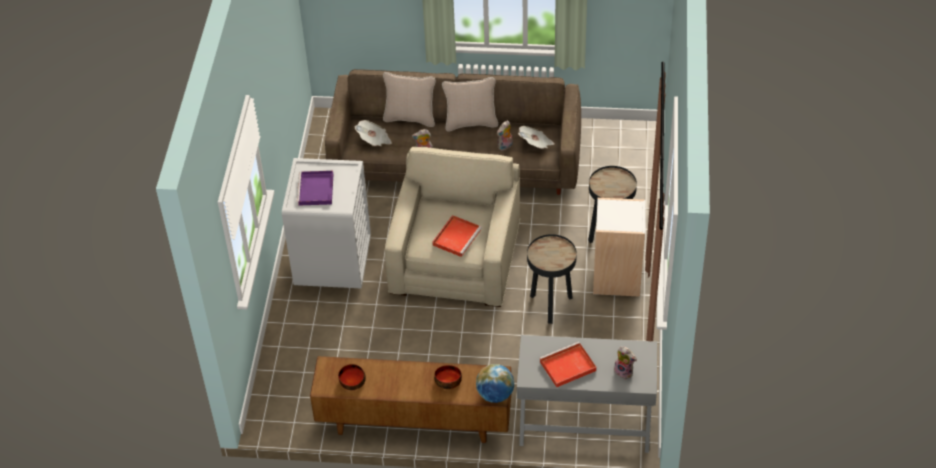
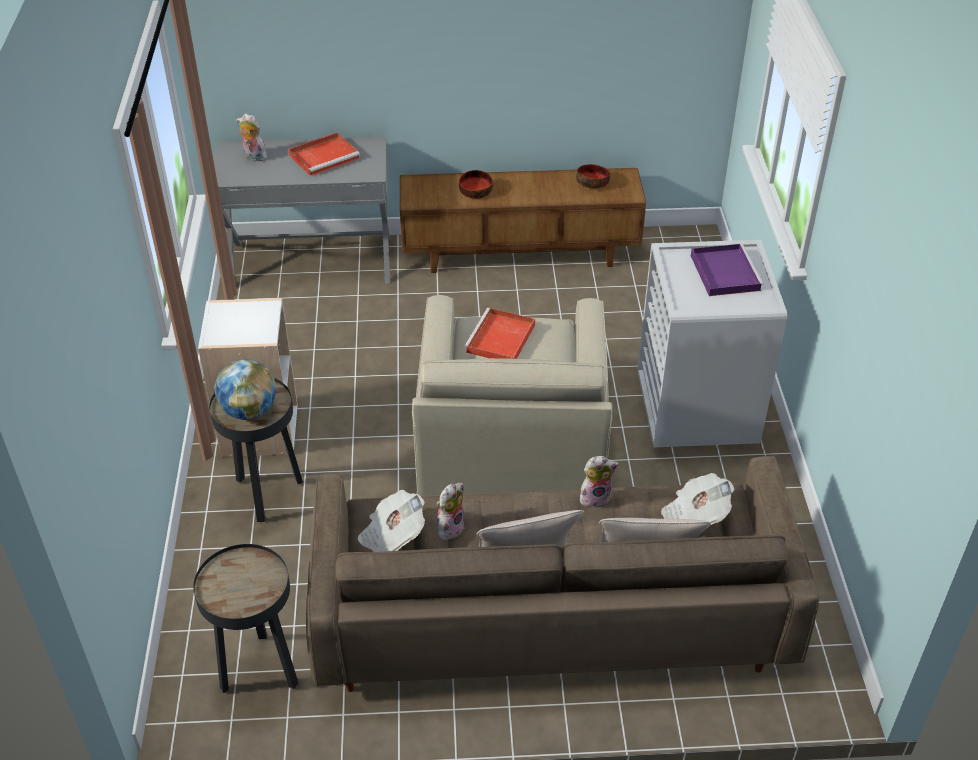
camera: 170 degrees right, 5 degrees down
(495, 395) = (415, 183): globe -> globe (249, 411)
(551, 305) = (359, 385): black side table -> black side table (260, 671)

